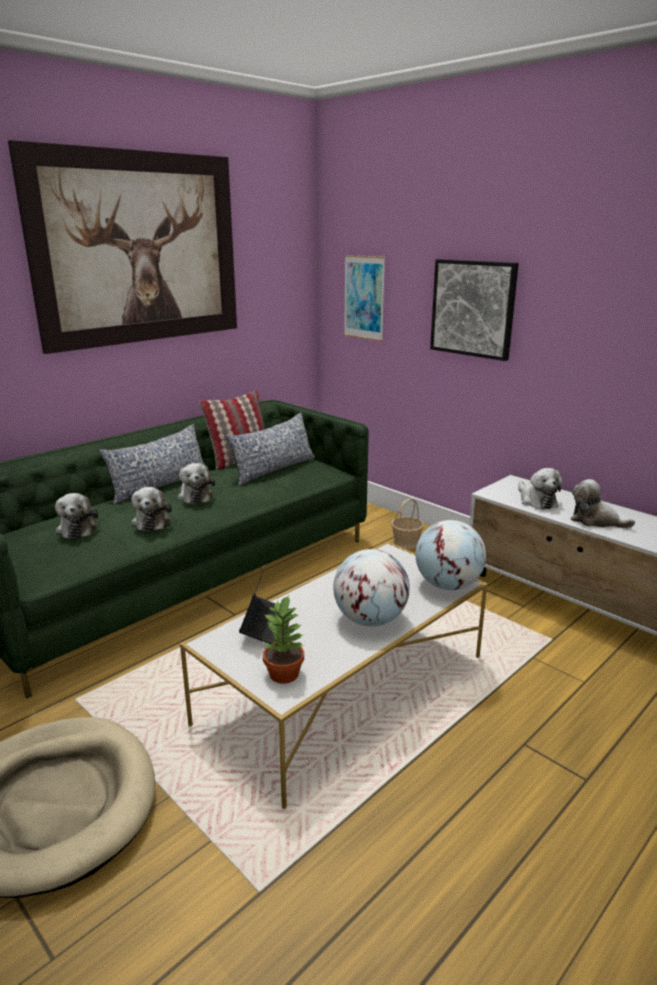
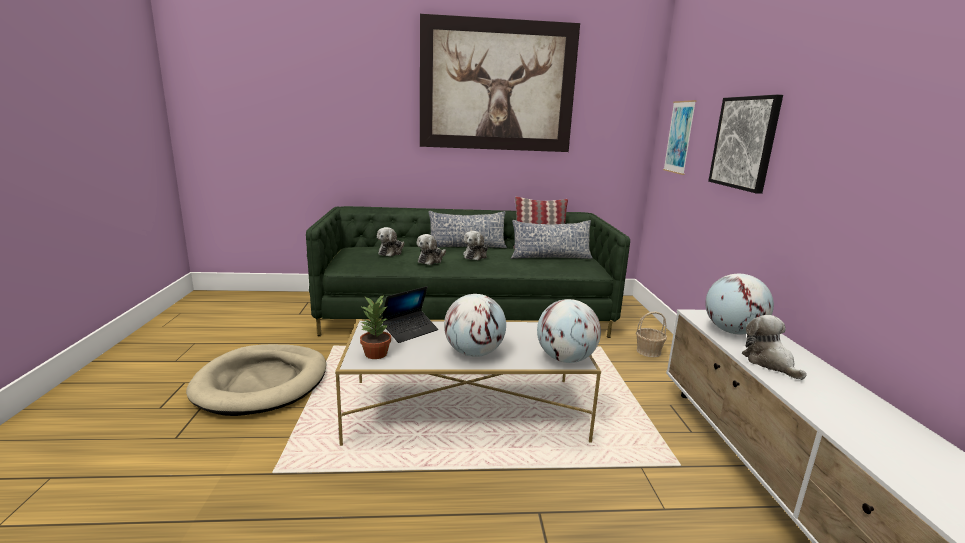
camera: 40 degrees right, 5 degrees down
(536, 501) = (732, 331): plush toy -> globe

